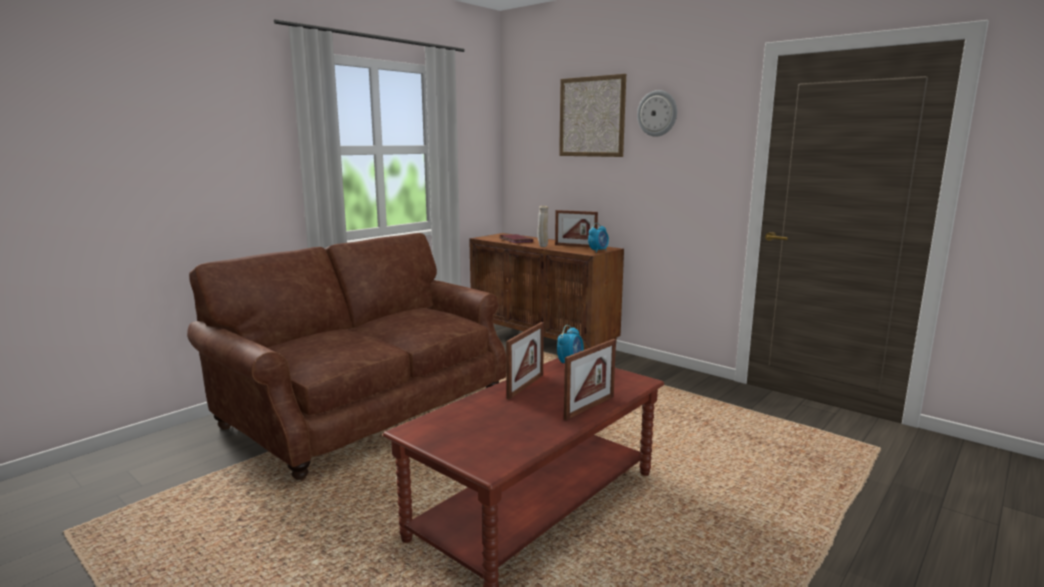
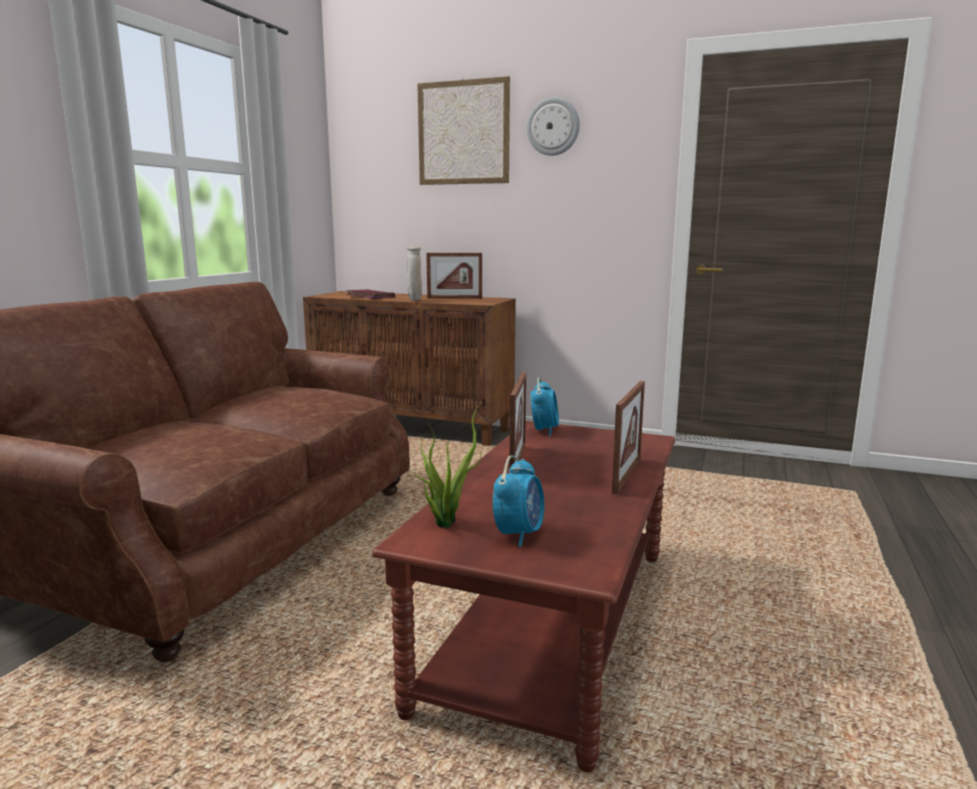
camera: 20 degrees left, 0 degrees up
(439, 421) = (445, 521): none -> potted plant
(598, 251) = (490, 301): alarm clock -> alarm clock (519, 534)

